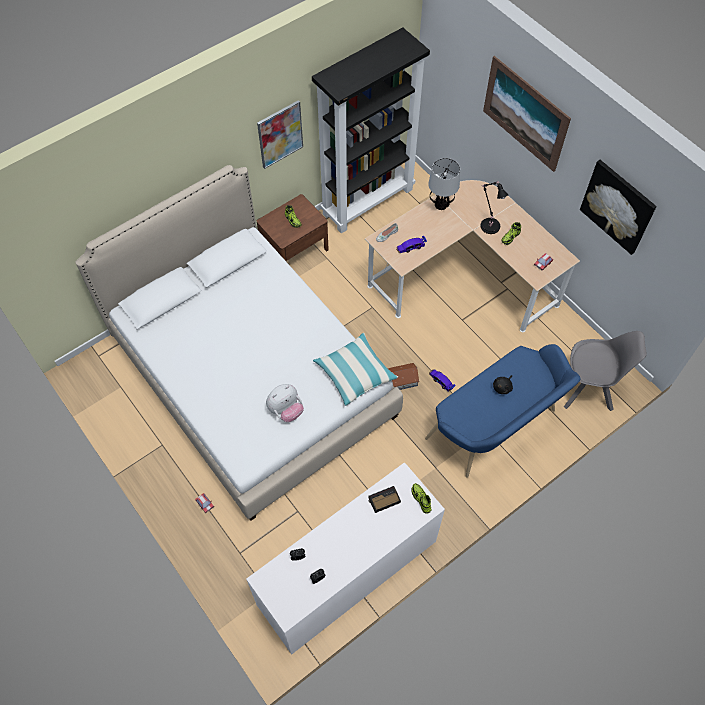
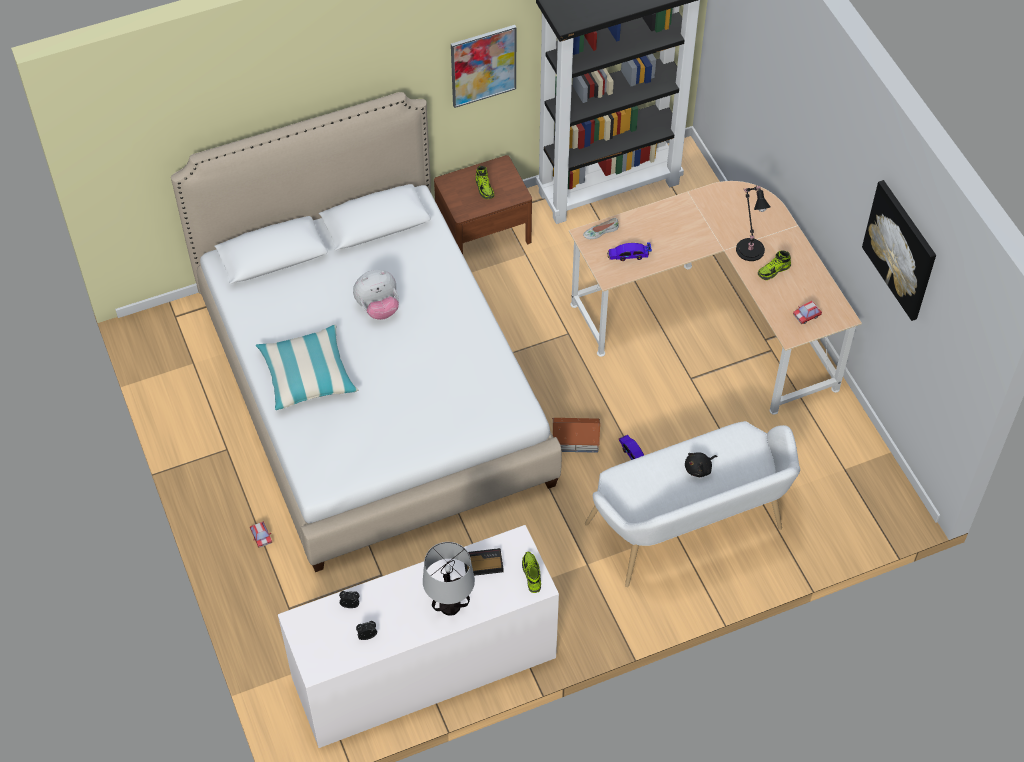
camera: 15 degrees right, 5 degrees down
(286, 410) = (394, 429): plush toy -> plush toy (378, 308)
(355, 373) = (501, 404): pillow -> pillow (307, 375)
(441, 205) = (690, 207): table lamp -> table lamp (450, 606)
(496, 427) = (690, 532): blue bench -> white bench
(525, 114) = (812, 101): picture -> none
(588, 388) = (842, 511): grey chair -> none

